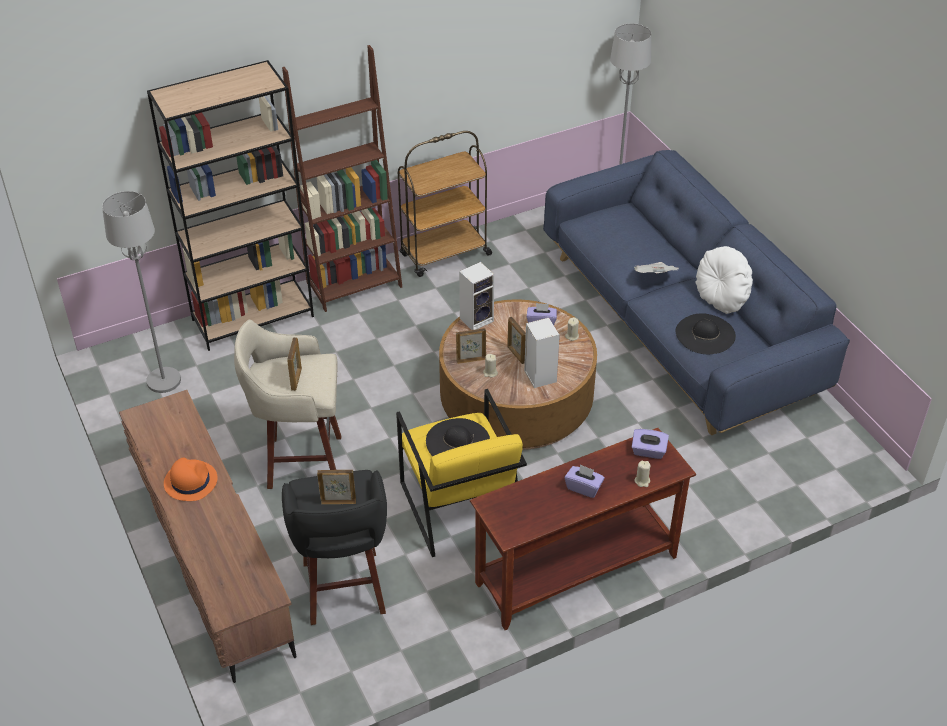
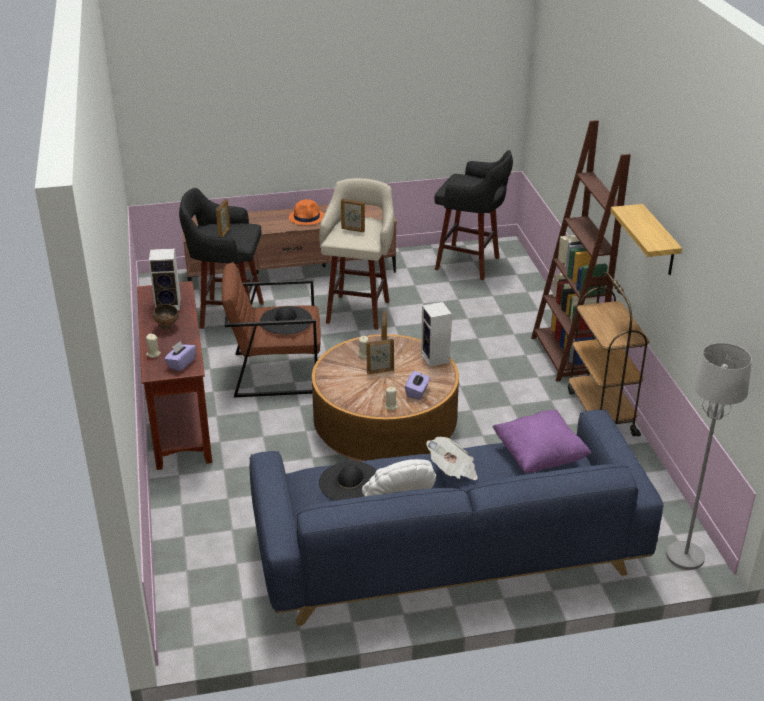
camera: 105 degrees right, 10 degrees down
(164, 380) = (470, 264): grey floor lamp -> black stool
(253, 317) = (533, 305): beige bookcase -> none
(441, 73) = (659, 241): none -> shelf
(459, 506) = (276, 372): yellow armchair -> brown armchair
(539, 375) = (348, 378): speaker -> speaker (169, 304)
(583, 487) = (167, 327): purple tissue box -> brown bowl
(610, 232) = (539, 457): none -> purple pillow

